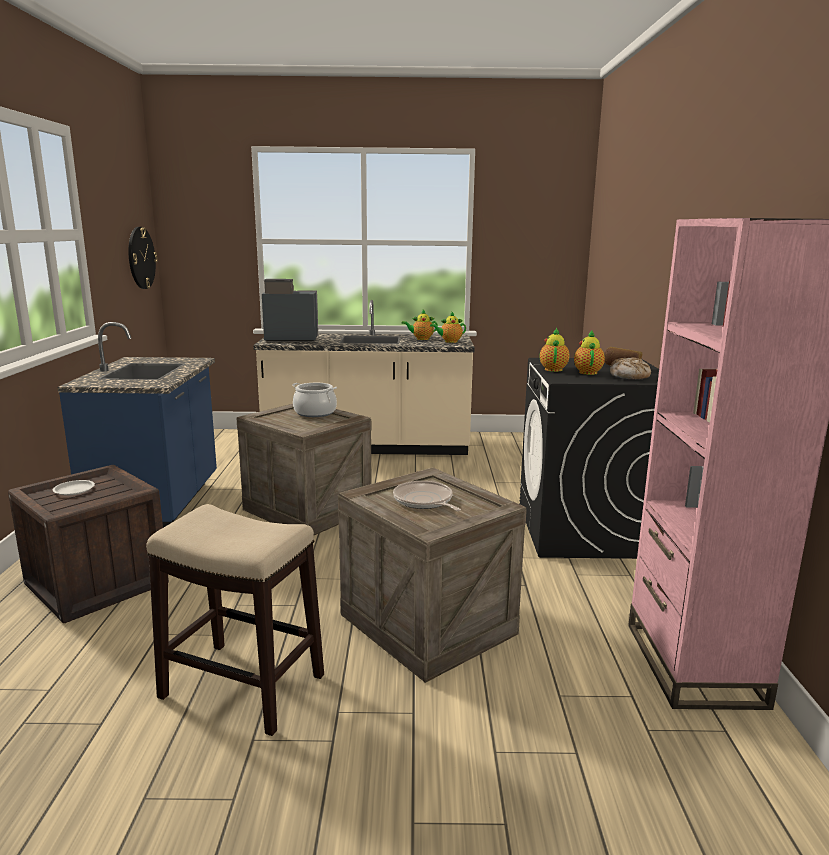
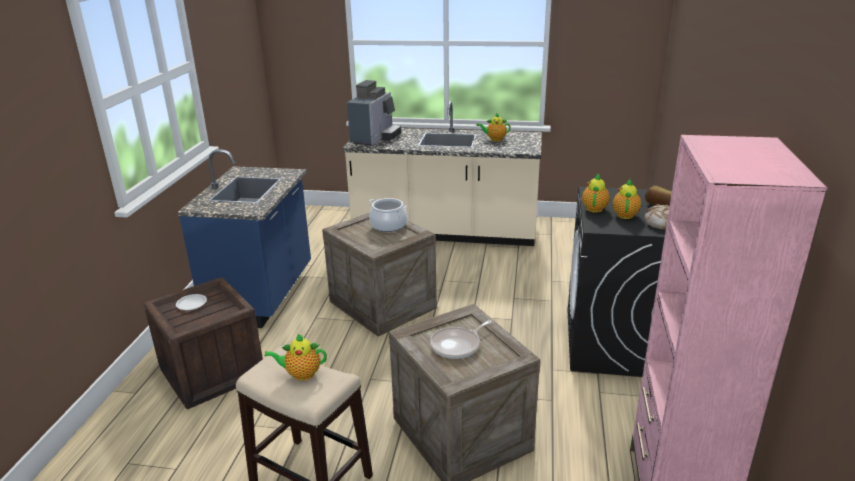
camera: 10 degrees right, 10 degrees up
(141, 258) = (247, 63): wall clock -> none
(289, 339) = (375, 138): coffee machine -> coffee machine turned 105 degrees clockwise
(424, 501) = (457, 345): frying pan -> frying pan turned 105 degrees counterclockwise
(449, 341) = (520, 144): teapot -> teapot (301, 374)

